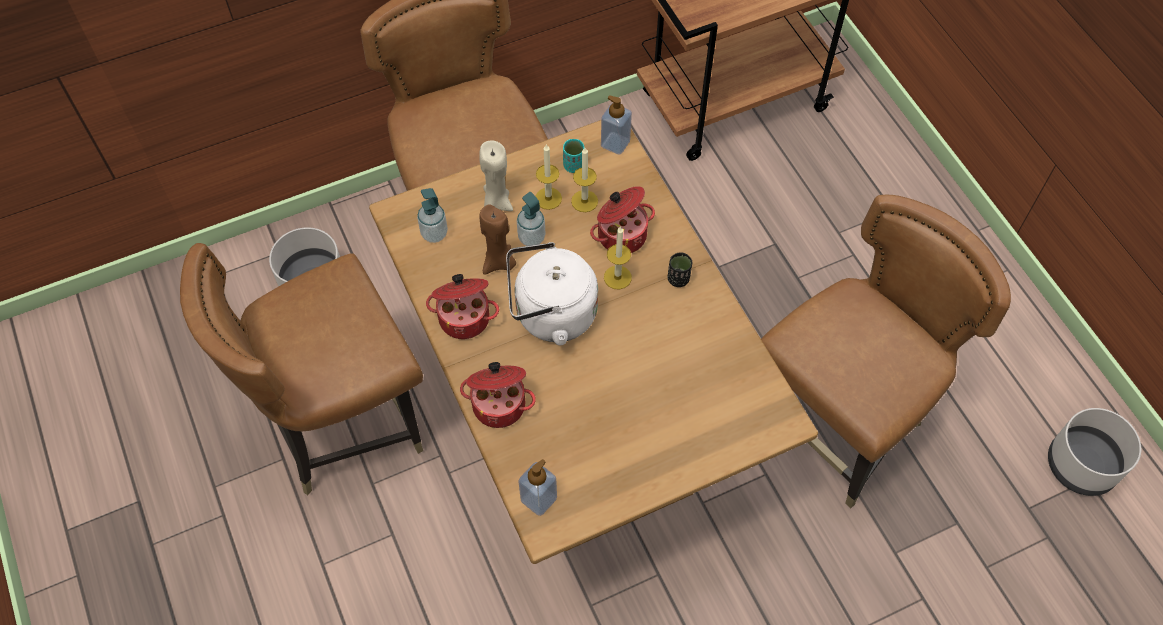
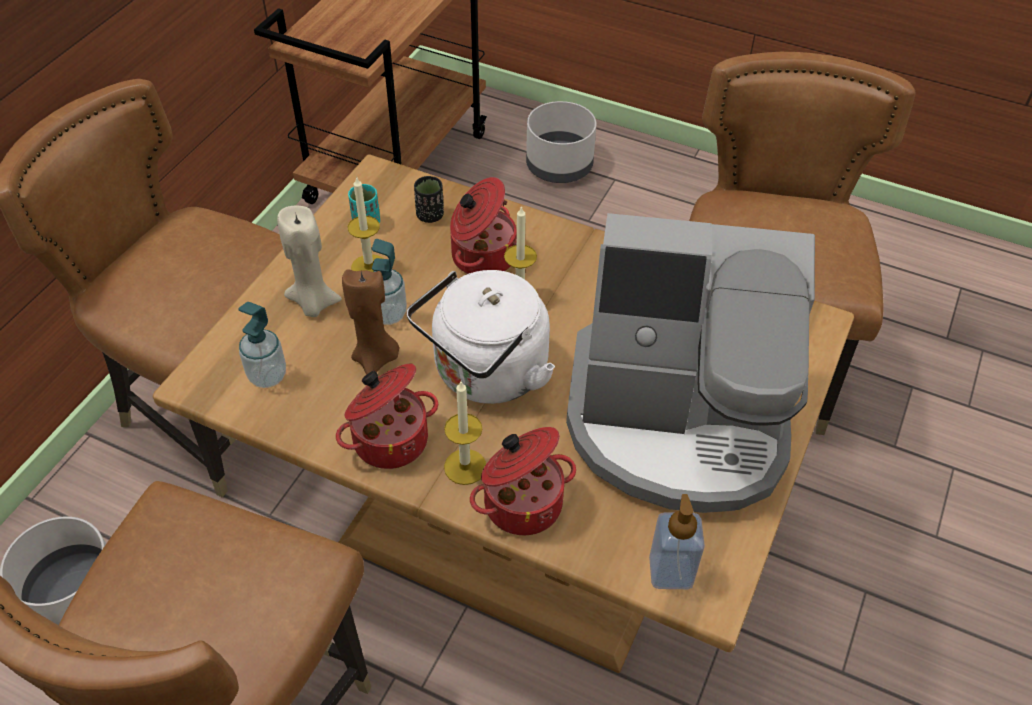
camera: 40 degrees left, 10 degrees down
(584, 201) = (411, 248): candle -> candle (465, 467)
(615, 143) = (391, 181): soap dispenser -> none
(631, 421) = (678, 421): none -> coffee machine
(678, 279) = (581, 262): black cup -> black cup (430, 215)
(1082, 465) = (946, 280): grey planter -> grey planter (560, 166)

